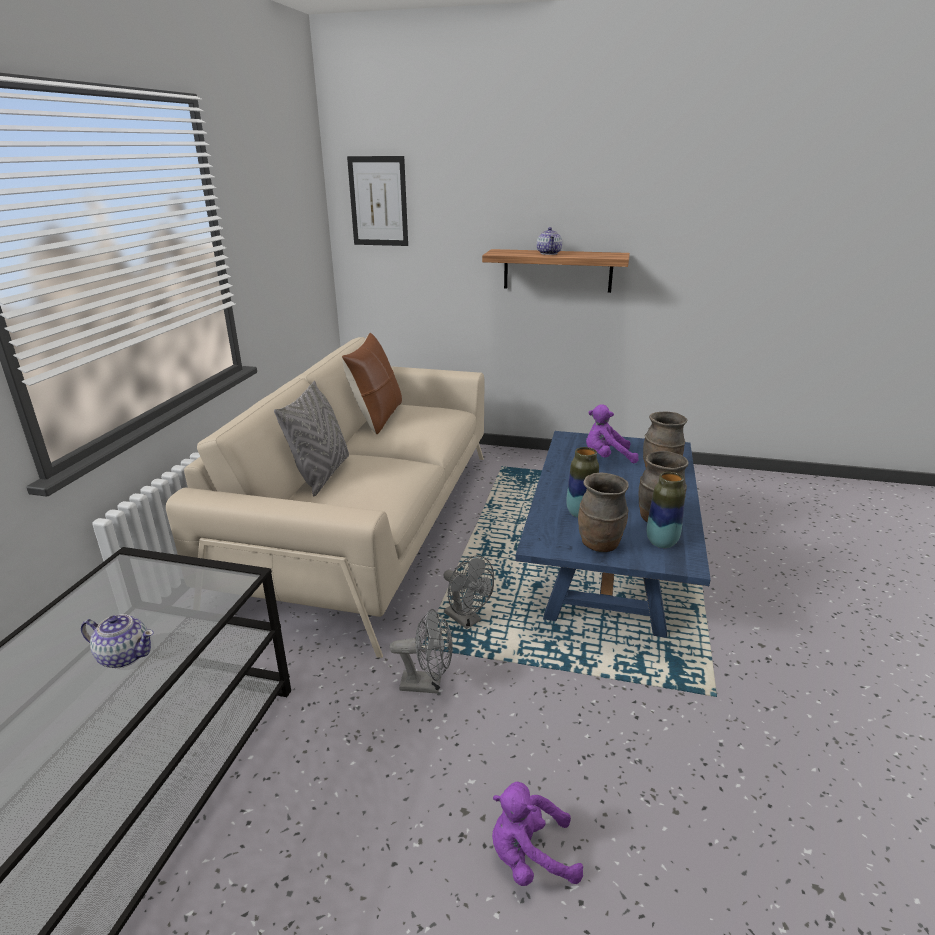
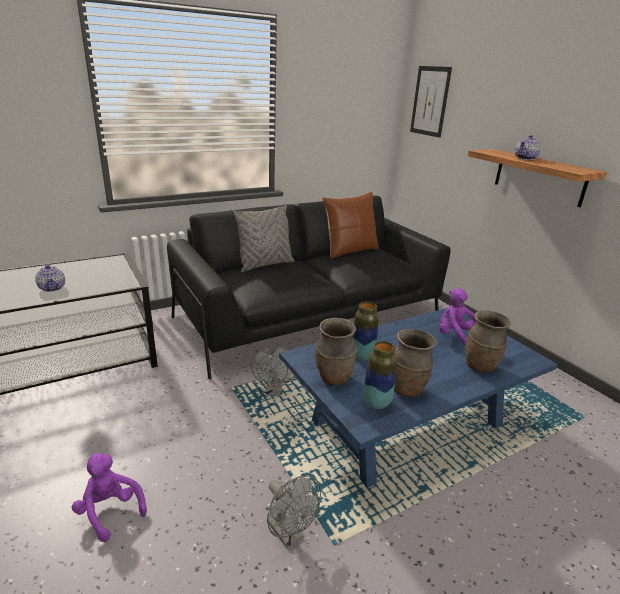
camera: 45 degrees right, 0 degrees up
(367, 524) = (309, 316): beige sofa -> black sofa
(427, 684) = (205, 405): grey fan -> grey fan (289, 534)

